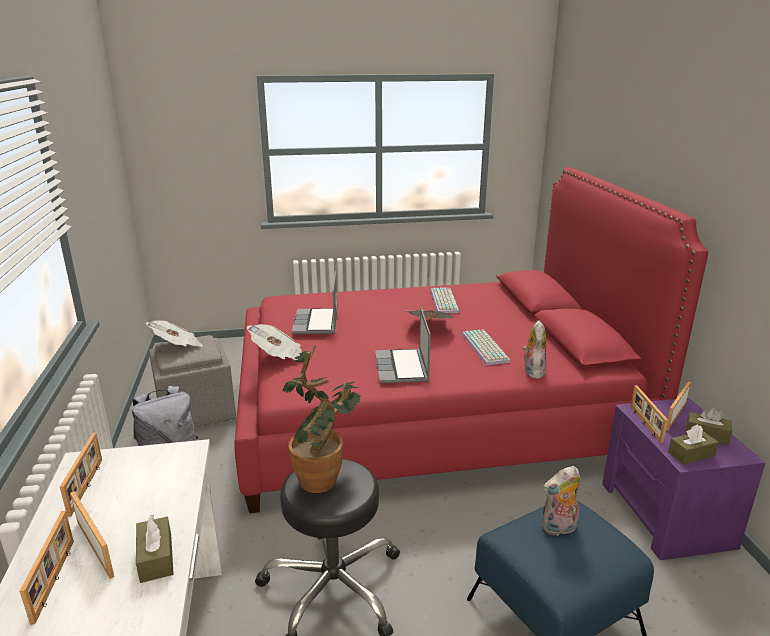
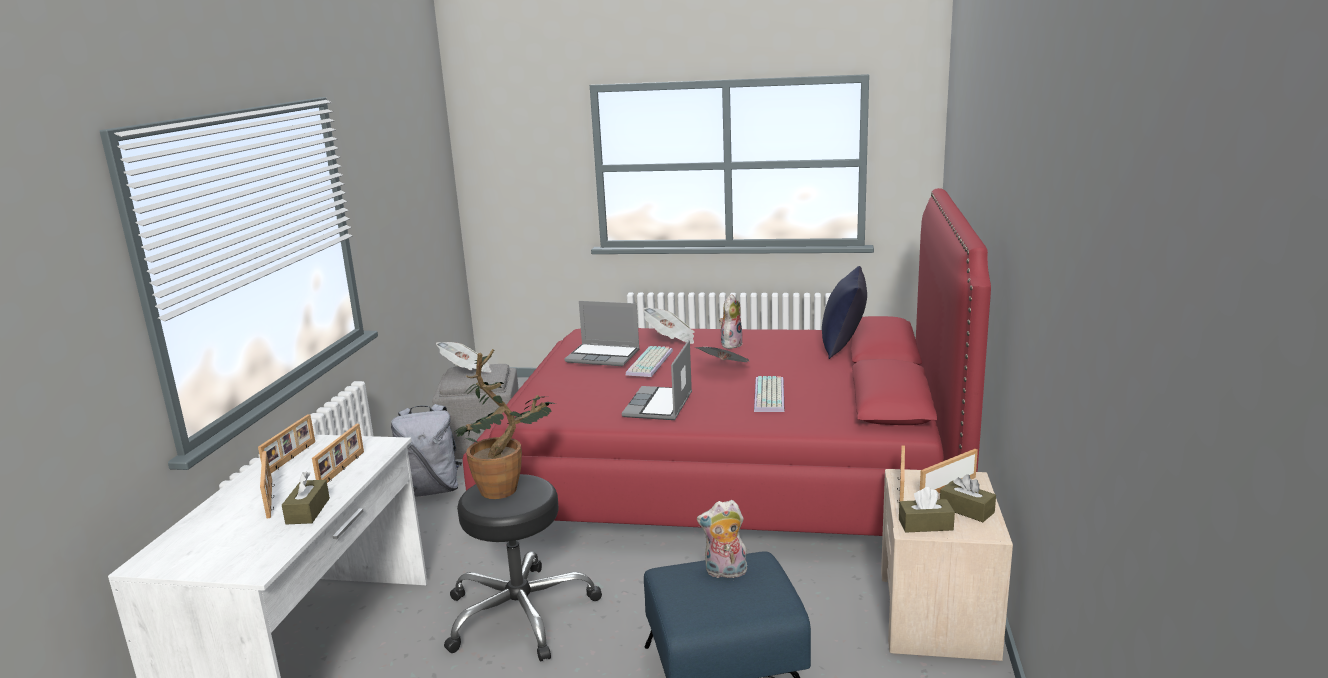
camera: 20 degrees right, 5 degrees down
(55, 579) = (230, 513): picture frame -> picture frame (342, 469)
(278, 356) = (542, 383): newspaper -> newspaper (671, 339)
(317, 323) = (604, 356): laptop -> laptop turned 90 degrees counterclockwise
(445, 301) = (767, 346): keyboard -> keyboard (651, 363)
(503, 297) = (843, 346): none -> blue pillow
(532, 371) = (801, 422): plush toy -> plush toy (730, 344)
(666, 514) = (937, 613): purple nightstand -> beige nightstand

